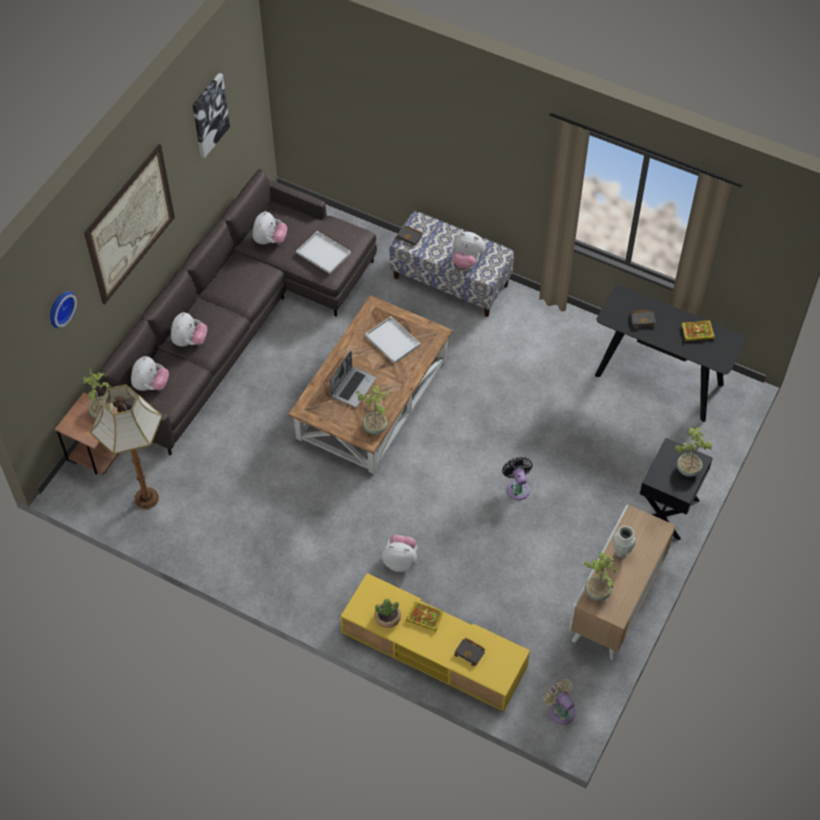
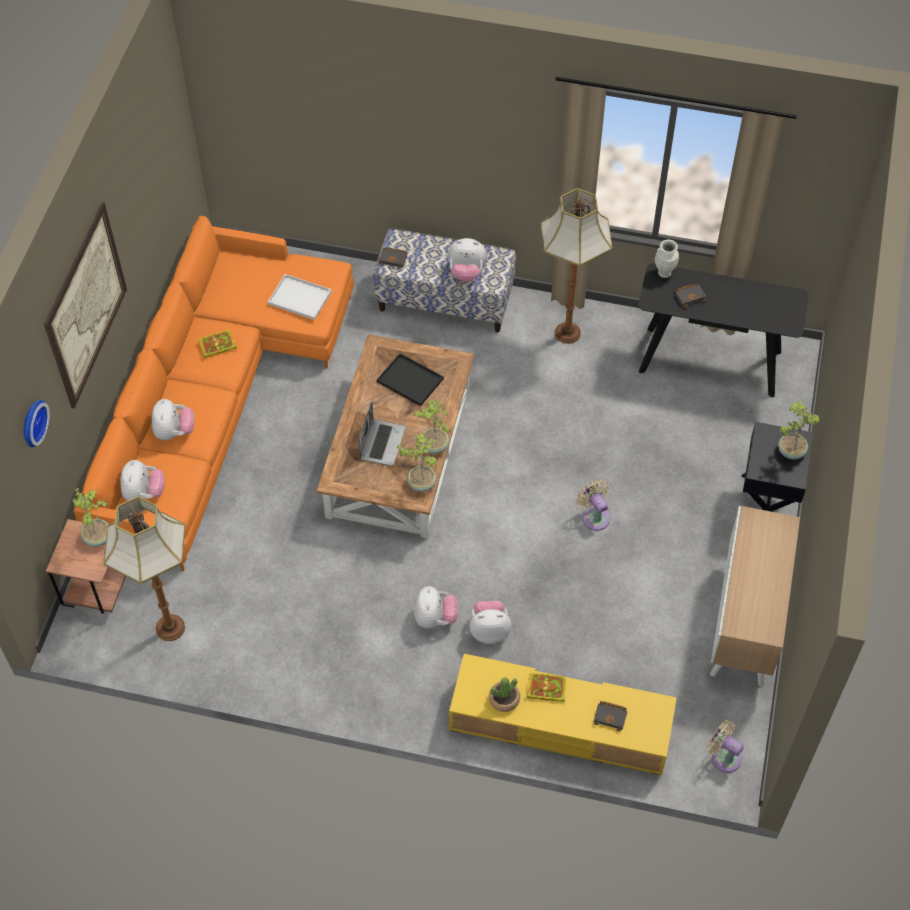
camera: 15 degrees left, 0 degrees up
(209, 115) = (144, 159): picture -> none
(239, 322) = (216, 398): grey sofa -> orange sofa
(269, 240) = (232, 296): plush toy -> plush toy (435, 618)
(393, 341) = (411, 380): white tray -> black tray
(517, 488) = (594, 516): black fan -> beige fan
(544, 329) = (566, 332): none -> floor lamp
(597, 592) = (739, 613): potted plant -> potted plant (434, 446)
(621, 552) = (751, 561): vase -> vase (664, 273)
(696, 332) = (753, 298): book -> book (216, 346)

